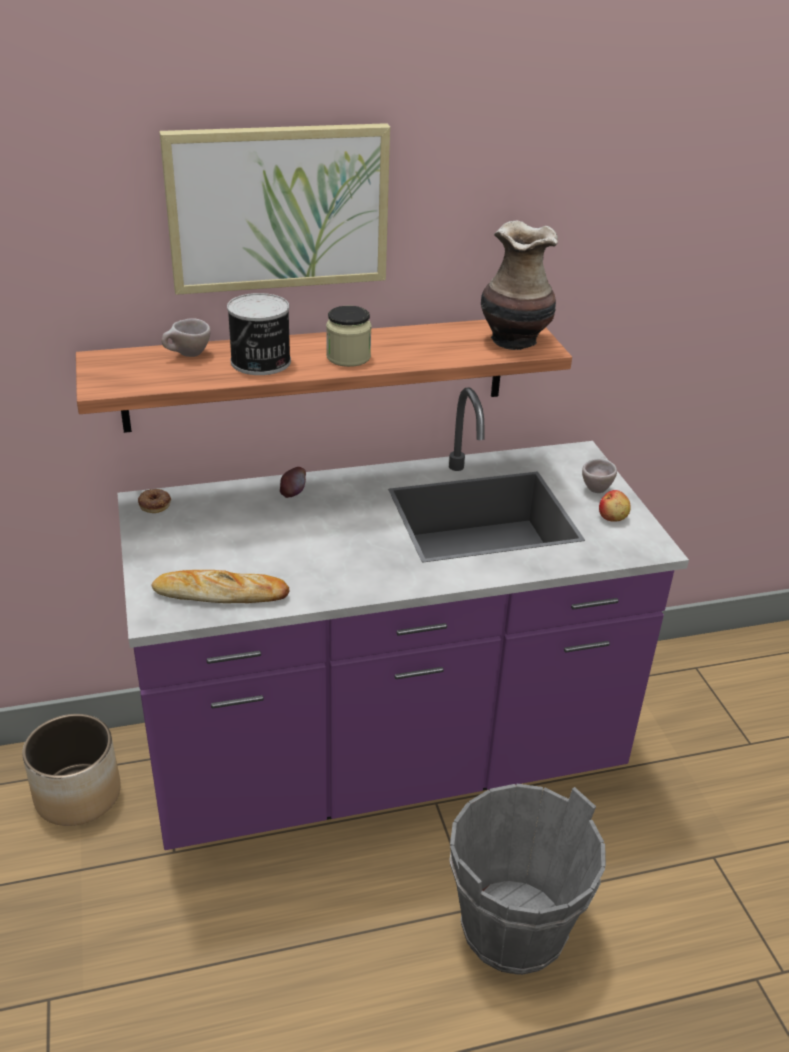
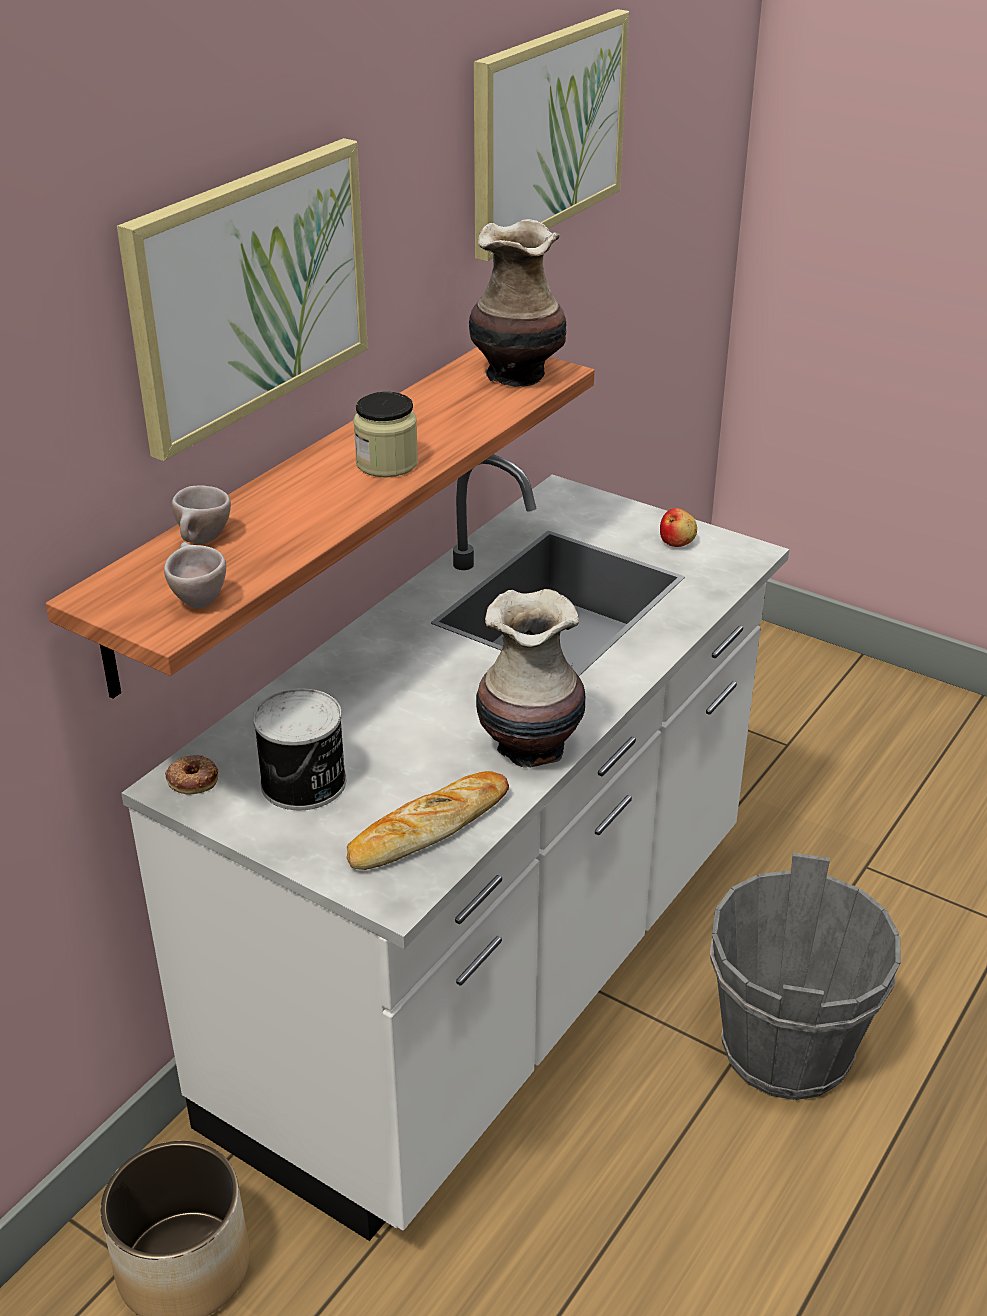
camera: 40 degrees left, 0 degrees up
(260, 362) = (303, 511): can -> can (305, 783)
(293, 494) = (338, 682): apple -> none
(337, 584) = (531, 748): none -> vase
(385, 762) = (493, 981): purple counter -> white counter
(596, 487) = (622, 520): beige cup -> beige cup (196, 598)
(630, 171) = (547, 130): none -> picture

